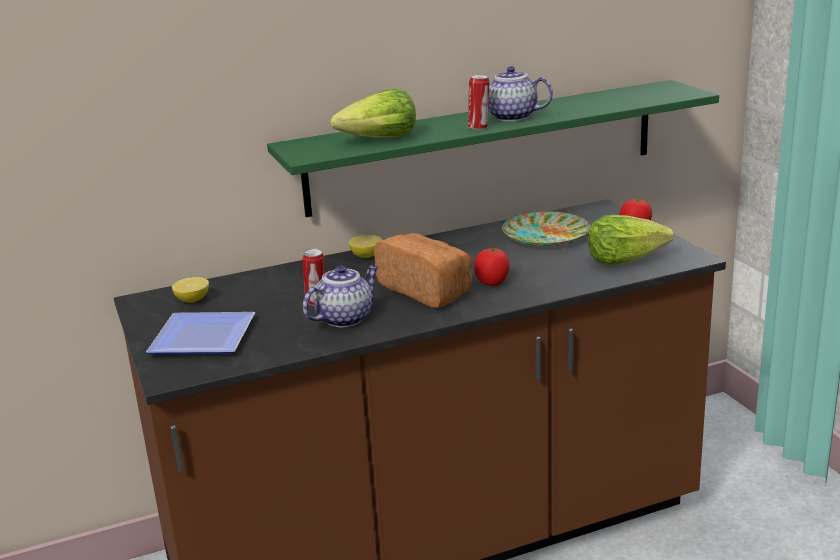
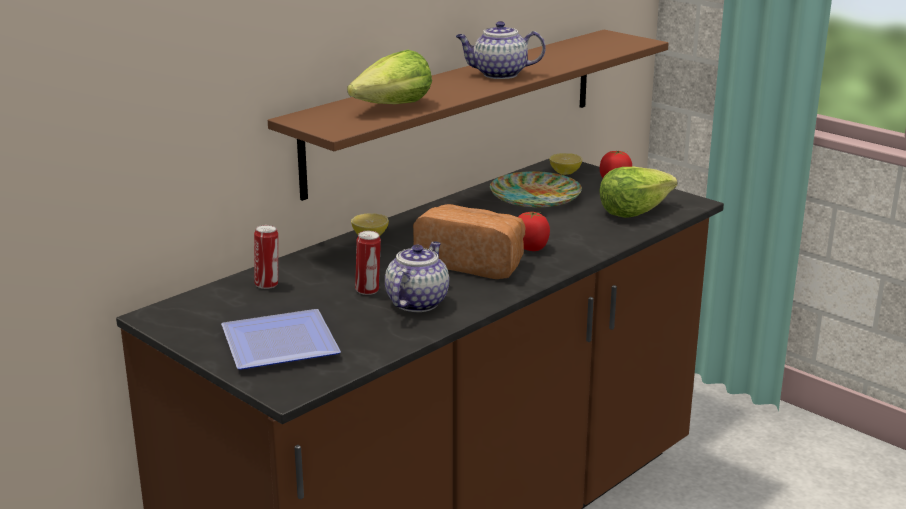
camera: 25 degrees left, 0 degrees up
(192, 300) = (221, 307): lemon -> lemon (565, 173)
(479, 127) = (482, 87): can -> can (268, 284)
(484, 146) = (457, 108): green shelf -> brown shelf

